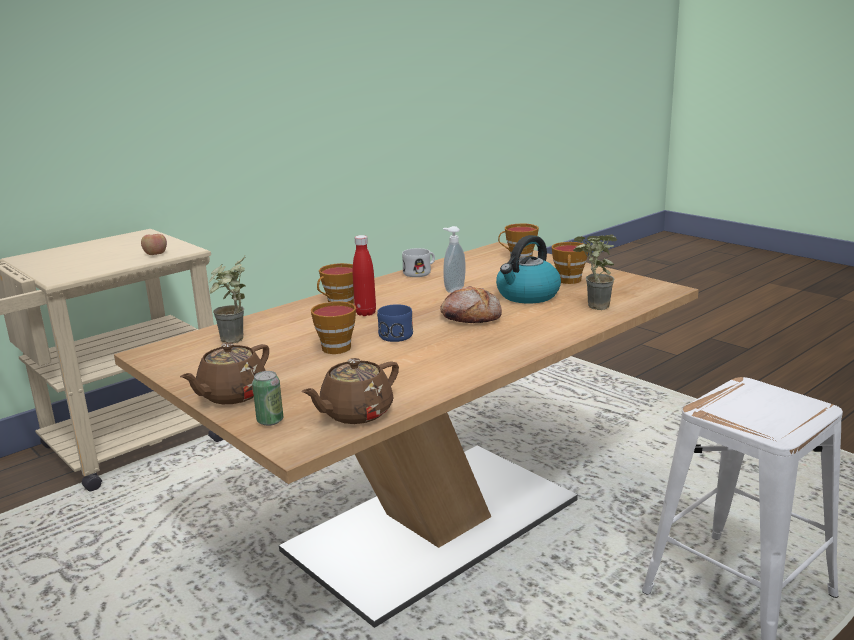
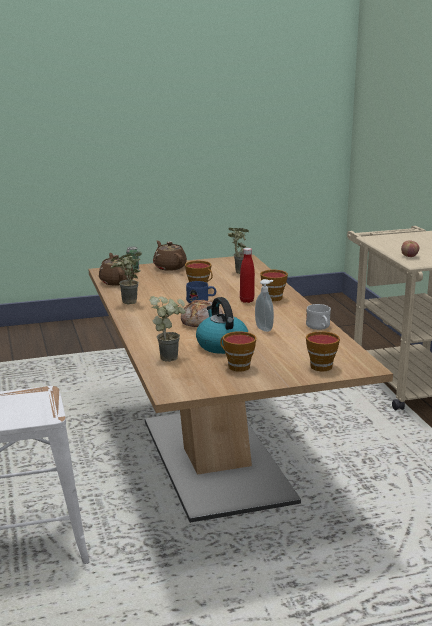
camera: 115 degrees right, 0 degrees up
(456, 373) = (126, 303): none -> potted plant

